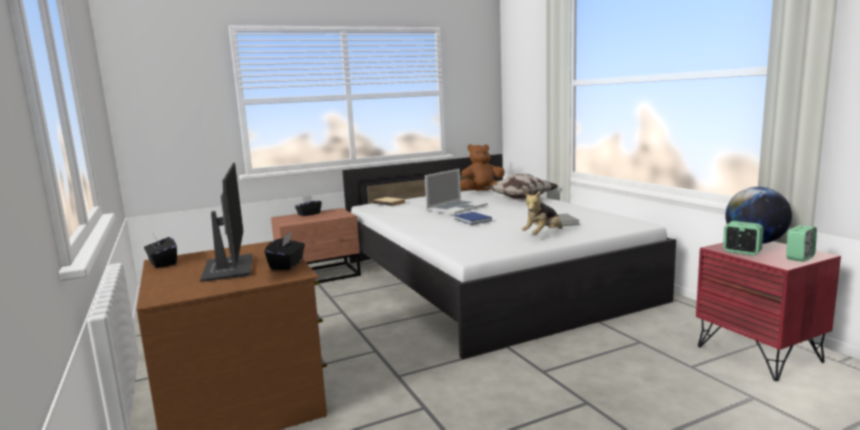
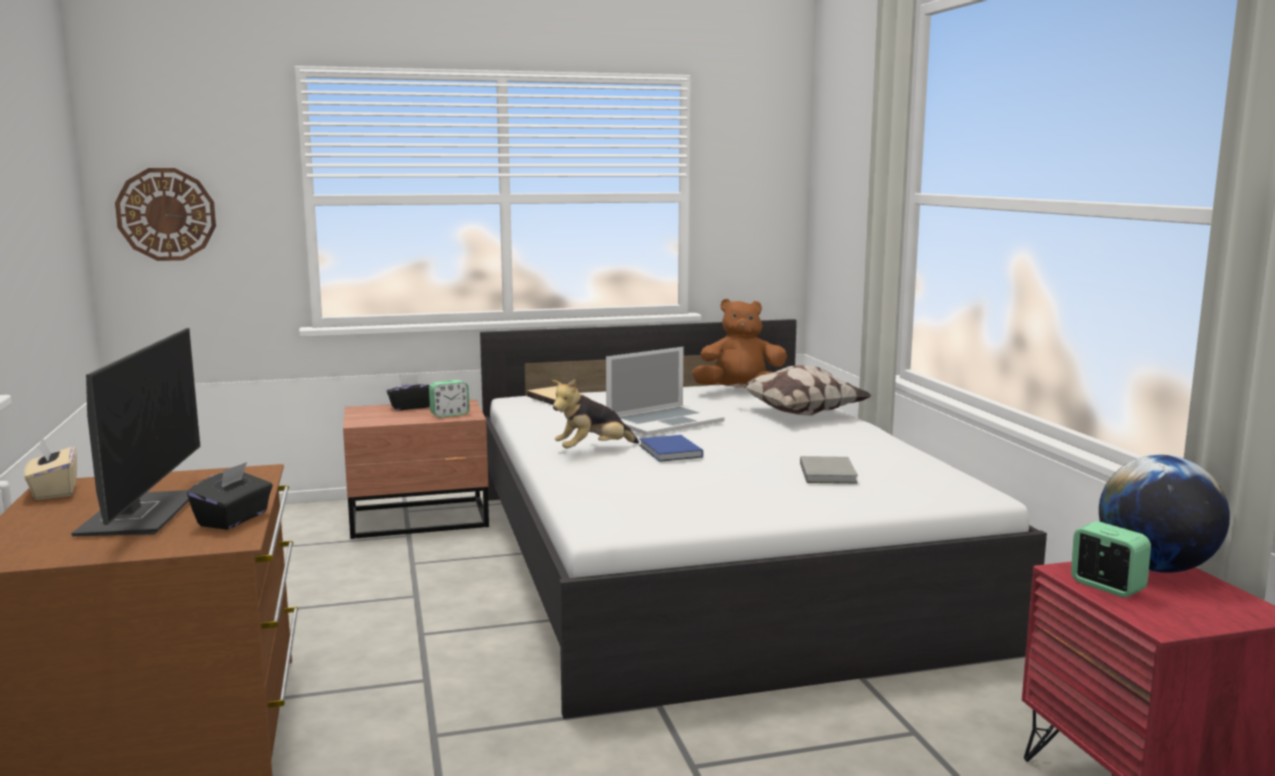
camera: 10 degrees right, 0 degrees up
(158, 113) = (166, 214): none -> wall clock
(162, 263) = (54, 491): black tissue box -> beige tissue box
(543, 235) = (769, 499): plush toy -> plush toy (593, 451)
(799, 258) = (1215, 616): alarm clock -> alarm clock (449, 414)

